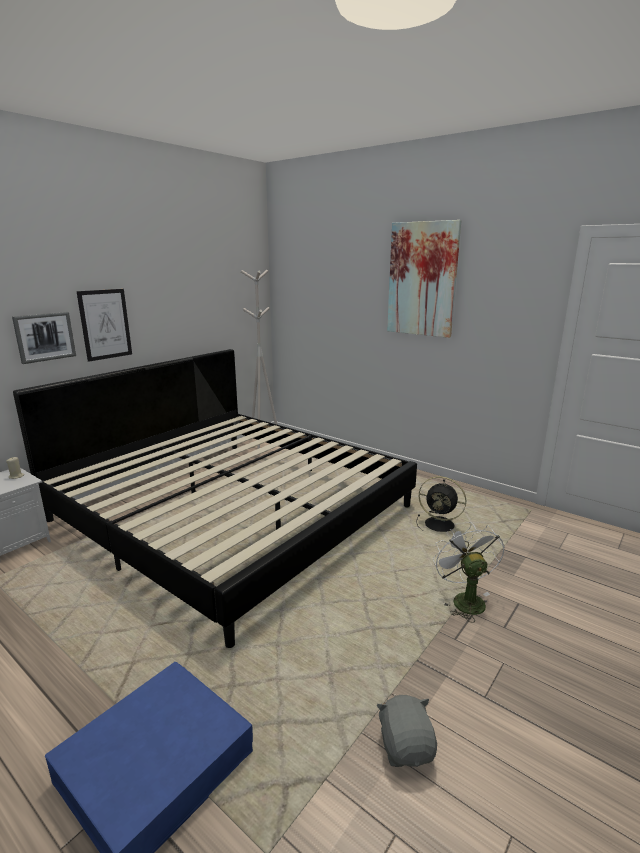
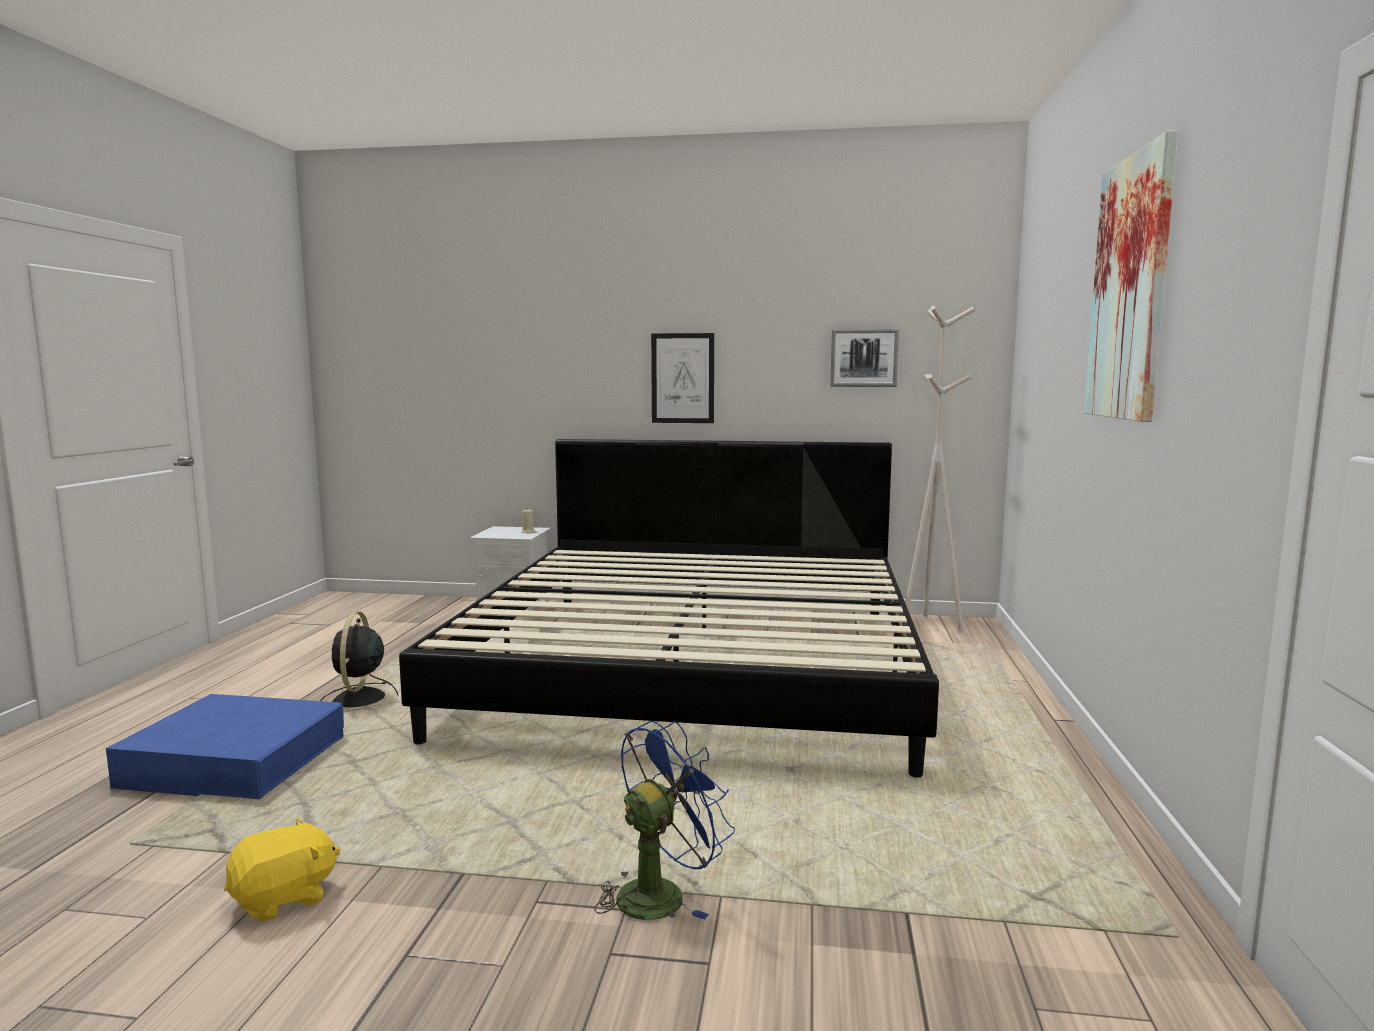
camera: 60 degrees right, 10 degrees down
(45, 337) = (606, 385): picture -> picture (864, 358)
(406, 746) = (284, 898): grey plush toy -> yellow plush toy
(441, 525) = (898, 823): black fan -> black fan (358, 700)
(464, 599) = (661, 893): white fan -> blue fan

